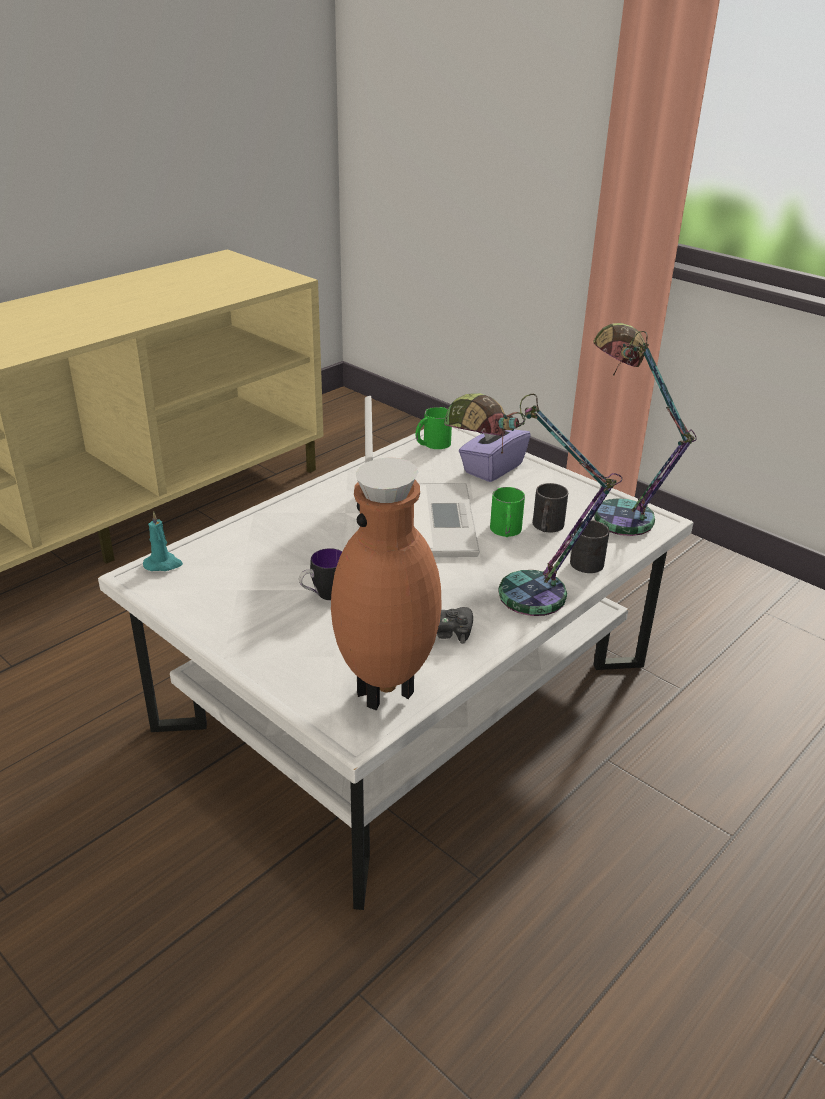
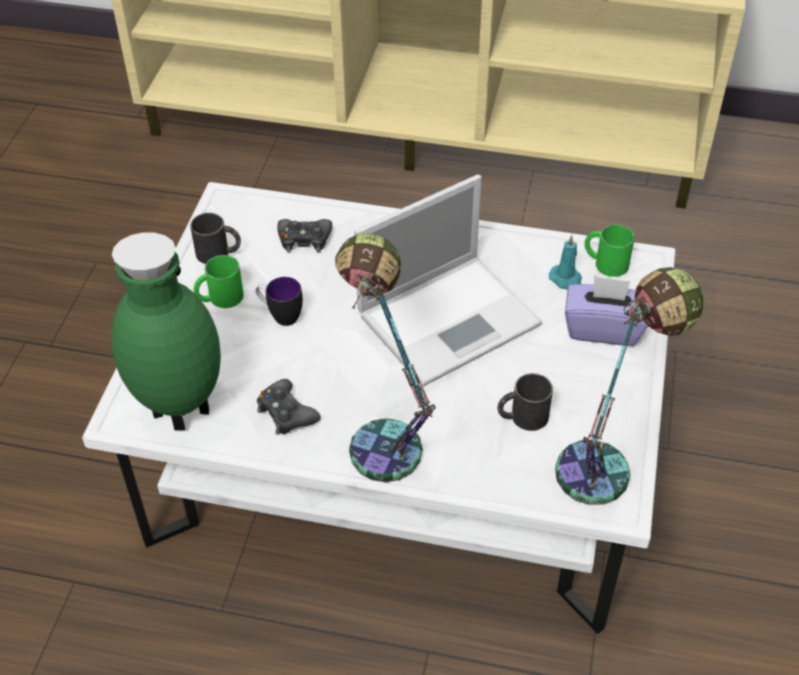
camera: 60 degrees right, 15 degrees up
(163, 564) = (249, 204): turquoise candle -> turquoise candle (566, 280)
(246, 553) = (304, 239): none -> black game controller
(387, 691) = (181, 414): brown vase -> green vase
(506, 531) = (485, 389): green mug -> green mug (219, 298)
(590, 560) = (485, 474): black mug -> black mug (219, 253)

